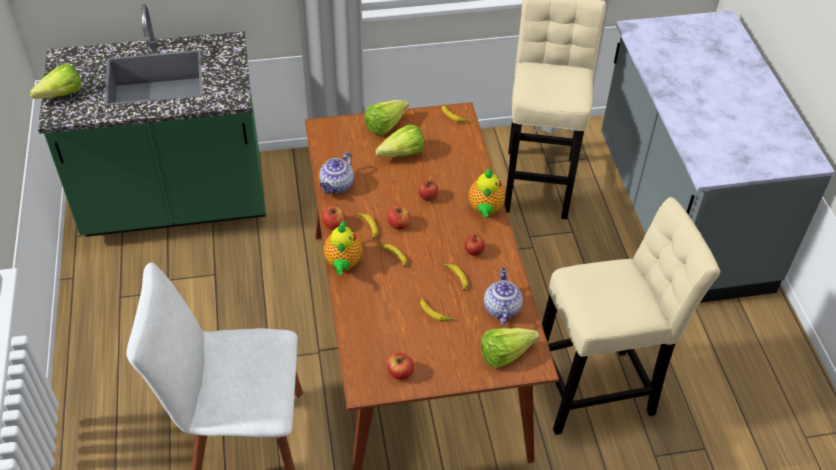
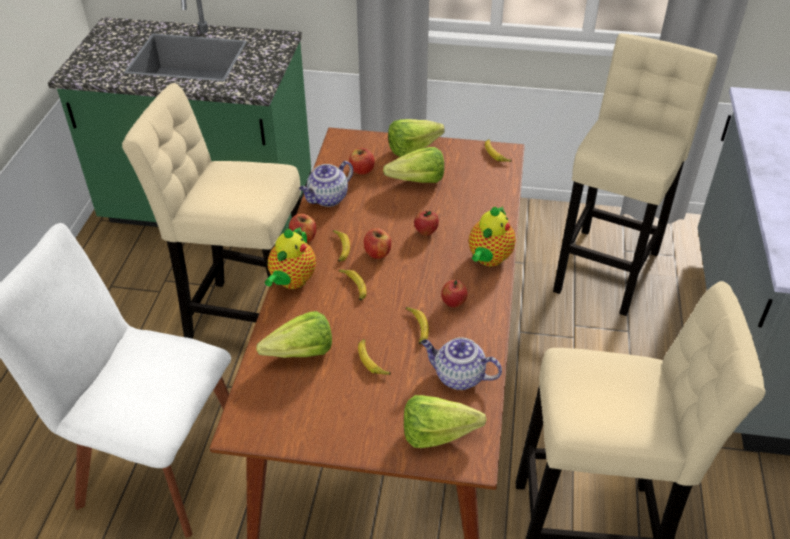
camera: 20 degrees right, 5 degrees down
(57, 96) = (84, 57): lettuce -> lettuce (295, 354)
(256, 296) = (244, 317): none -> beige stool
(400, 373) = (294, 422): apple -> apple (361, 170)
(501, 308) = (458, 377): teapot -> teapot turned 90 degrees counterclockwise

